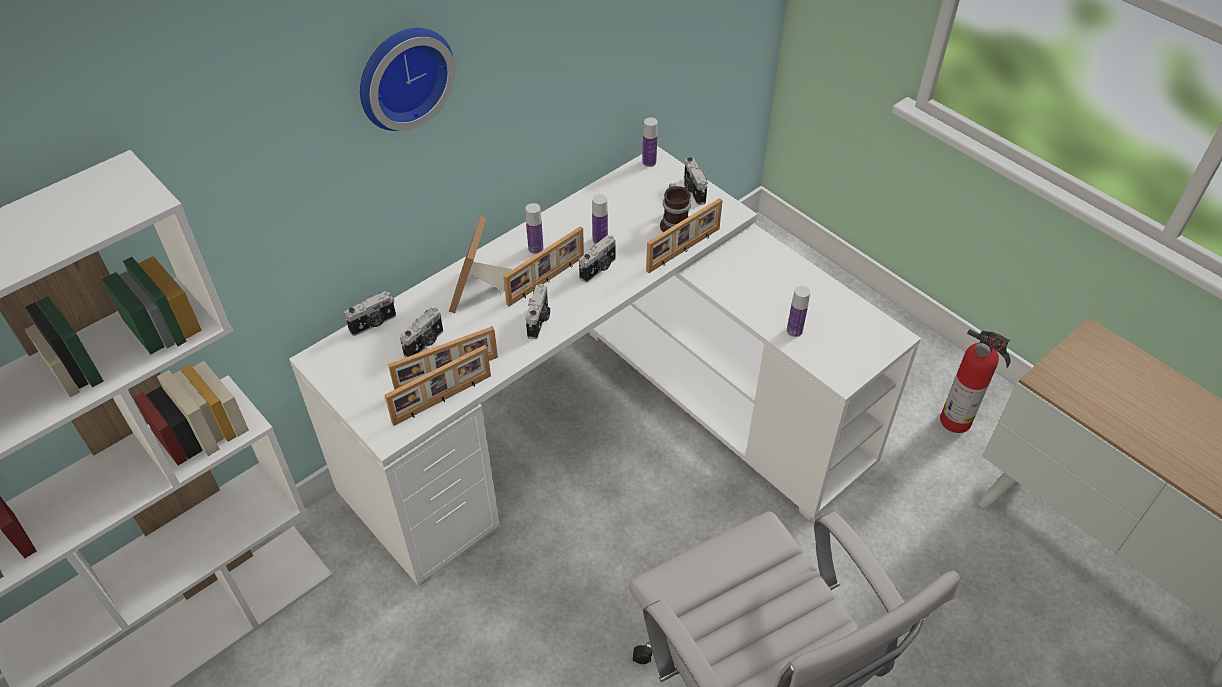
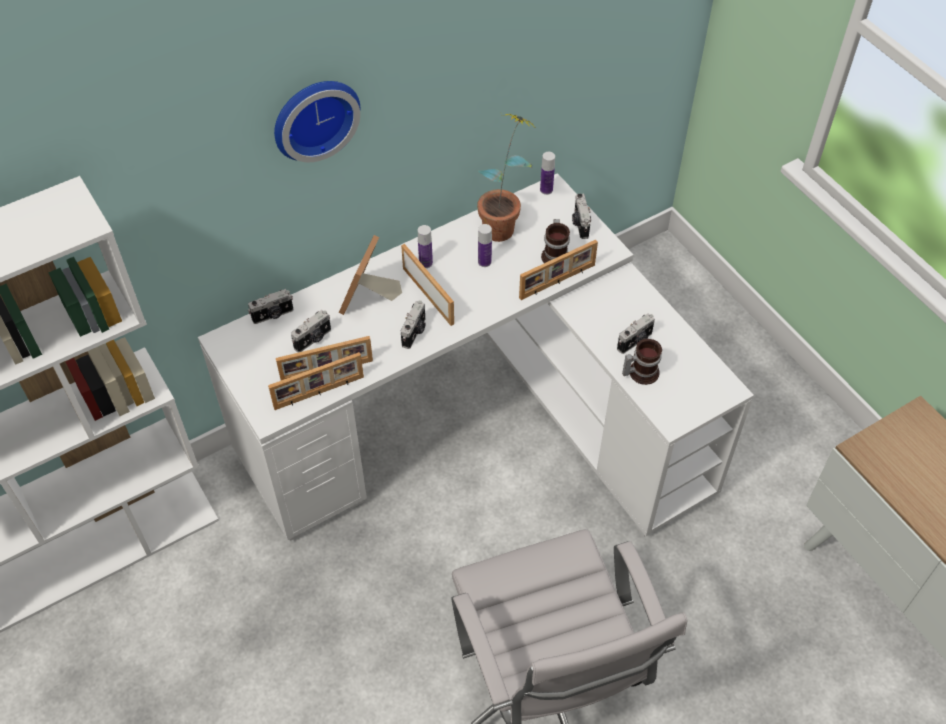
camera: 10 degrees right, 5 degrees up
(547, 281) = (429, 295): picture frame -> picture frame turned 90 degrees counterclockwise
(599, 269) = (477, 290): camera -> camera (635, 342)
(612, 200) = (504, 223): none -> potted plant
(794, 331) = (640, 372): bottle -> mug
(957, 422) = (806, 465): fire extinguisher -> none

